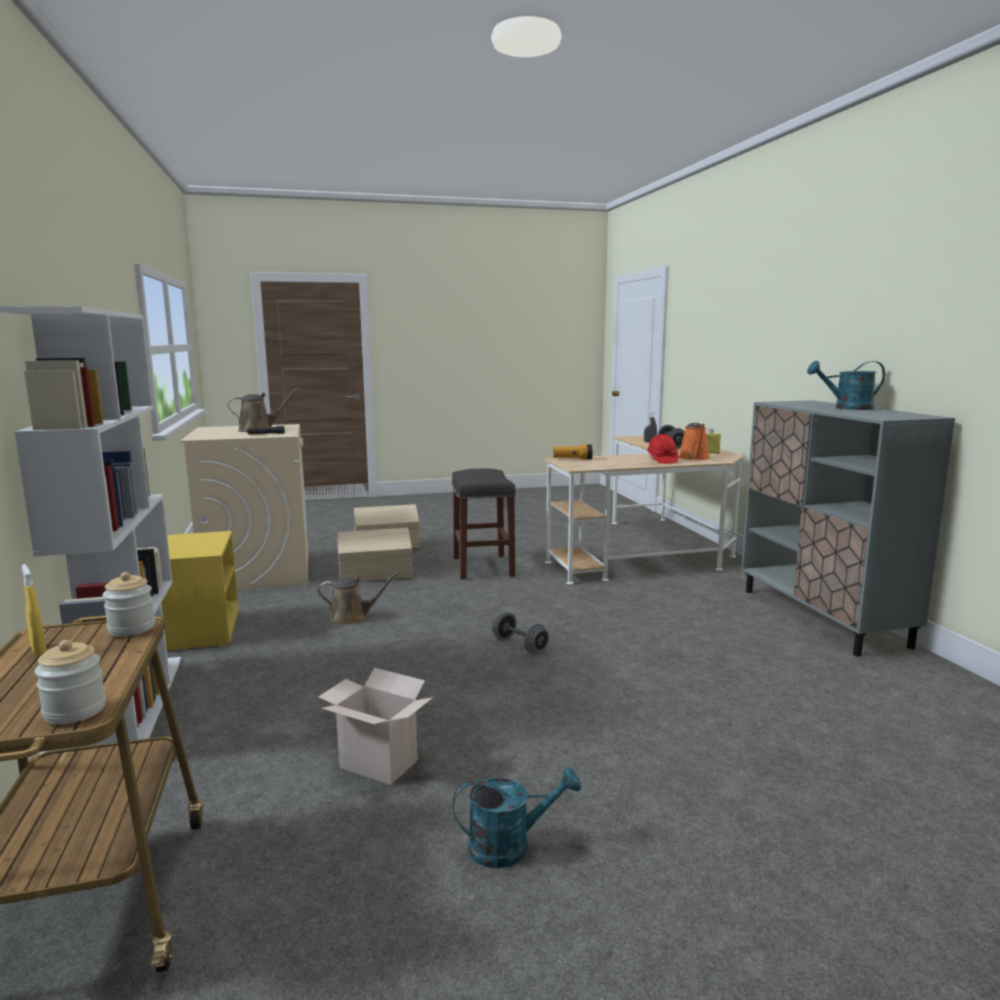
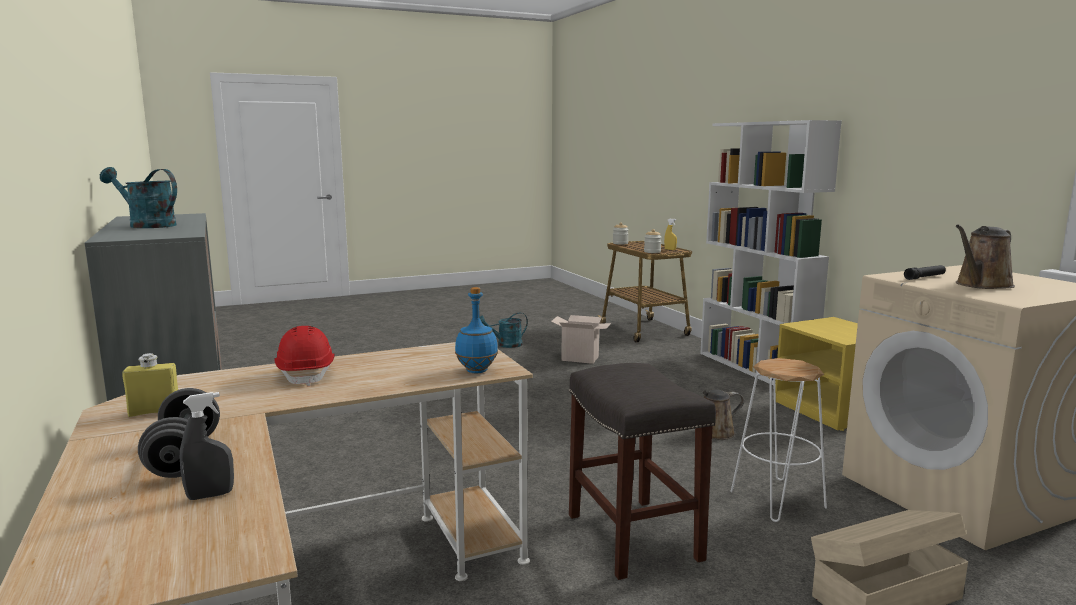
camera: 170 degrees right, 0 degrees up
(376, 575) = (776, 500): beige storage box -> white stool
(520, 645) = (527, 418): grey dumbbell -> none
(572, 459) = (477, 371): flashlight -> blue bottle
(694, 458) = (226, 387): orange watering can -> none
(847, 408) = (146, 225): turquoise watering can -> turquoise watering can turned 150 degrees counterclockwise

